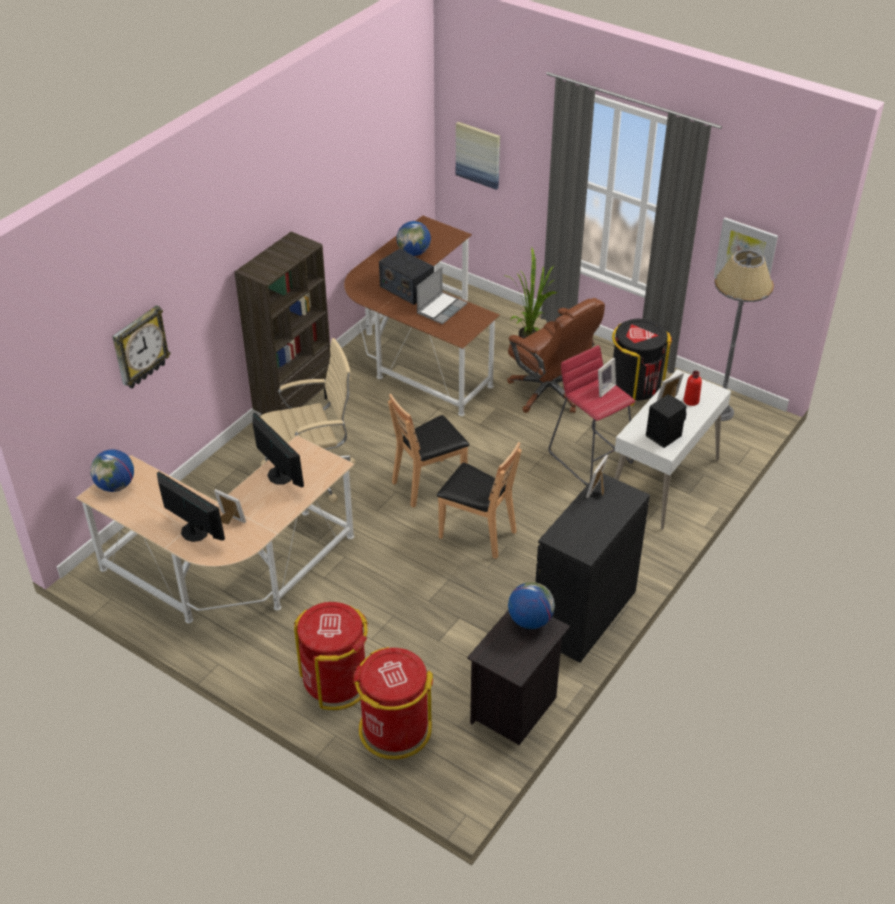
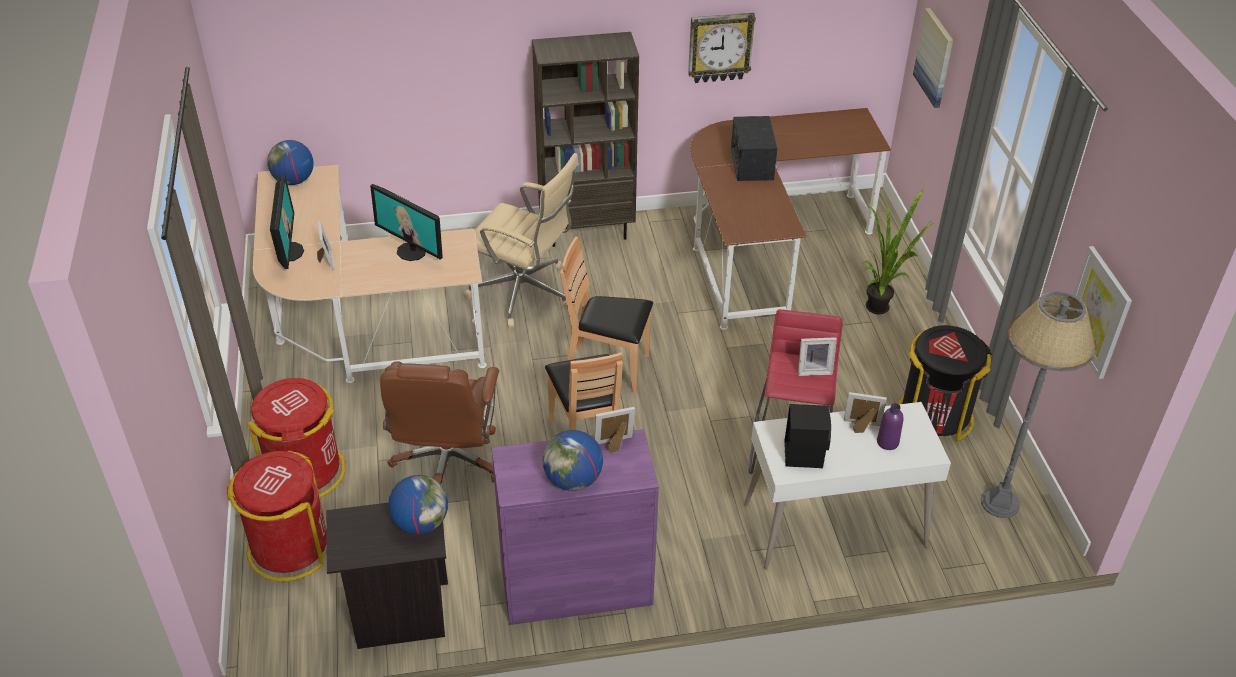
camera: 45 degrees right, 0 degrees up
(140, 347) = (383, 63): wall clock -> wall clock (720, 47)
(279, 475) = (412, 251): monitor -> monitor turned 120 degrees clockwise
(414, 253) = (807, 136): globe -> globe (573, 480)
(441, 308) = (757, 199): laptop -> none
(549, 392) = (838, 363): brown office chair -> brown office chair (447, 463)
(584, 614) = (576, 585): black cabinet -> purple cabinet
(691, 401) = (887, 442): red bottle -> purple bottle

